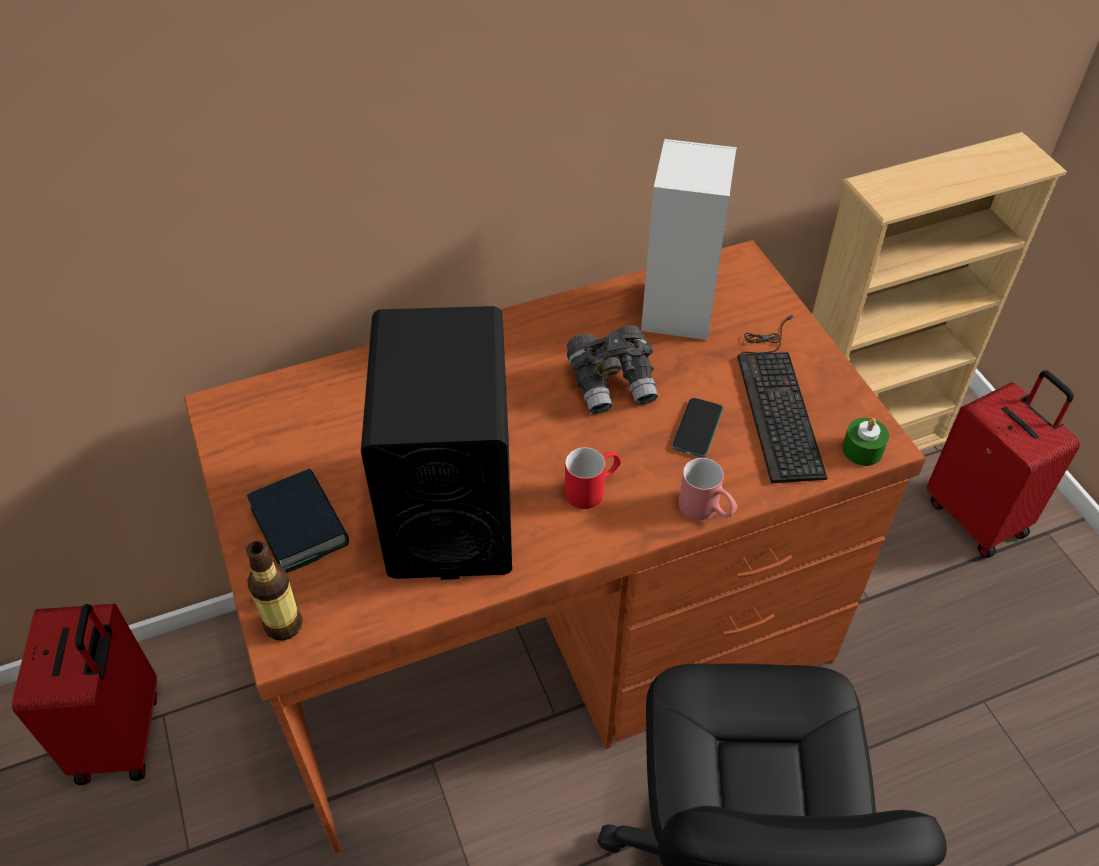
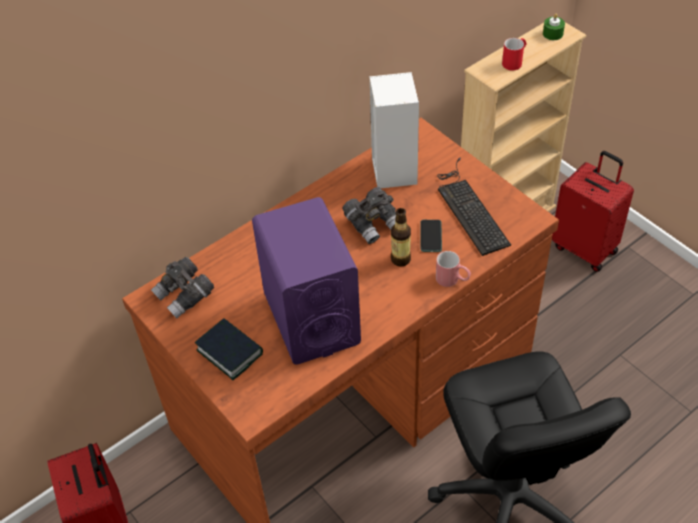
camera: 15 degrees left, 0 degrees up
(275, 418) = (185, 296): none -> grey binoculars
(283, 625) = (246, 406): bottle -> bottle (400, 259)
(450, 508) = (311, 318): black speaker -> purple speaker
(592, 489) = (386, 285): red mug -> red mug (514, 61)
(862, 450) = (524, 224): green candle -> green candle (552, 34)

